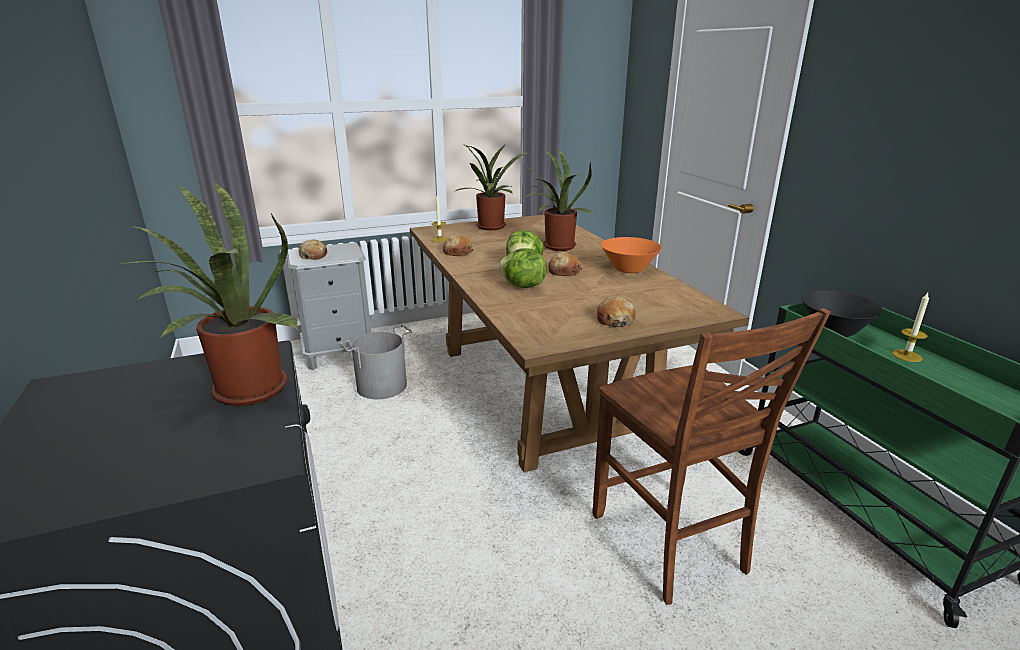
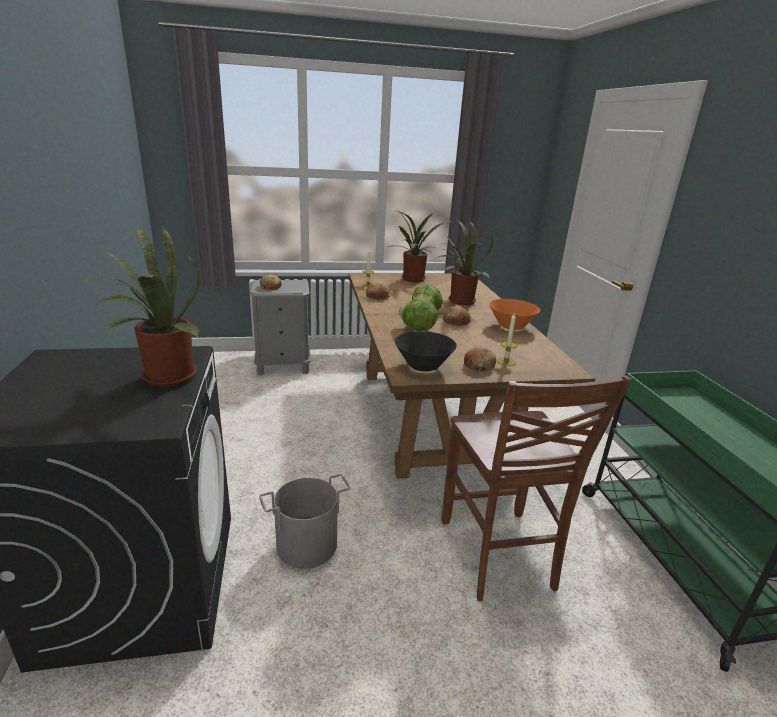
camera: 10 degrees right, 0 degrees up
(381, 386) = (307, 395): grey bucket -> grey bucket (306, 544)
(834, 331) = (672, 400): black bowl -> black bowl (423, 366)
(907, 355) = (729, 430): candle -> candle (506, 361)

